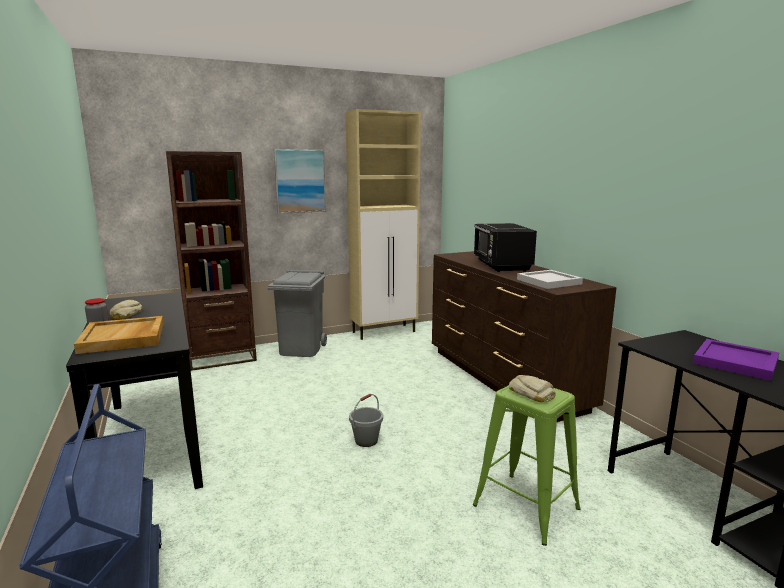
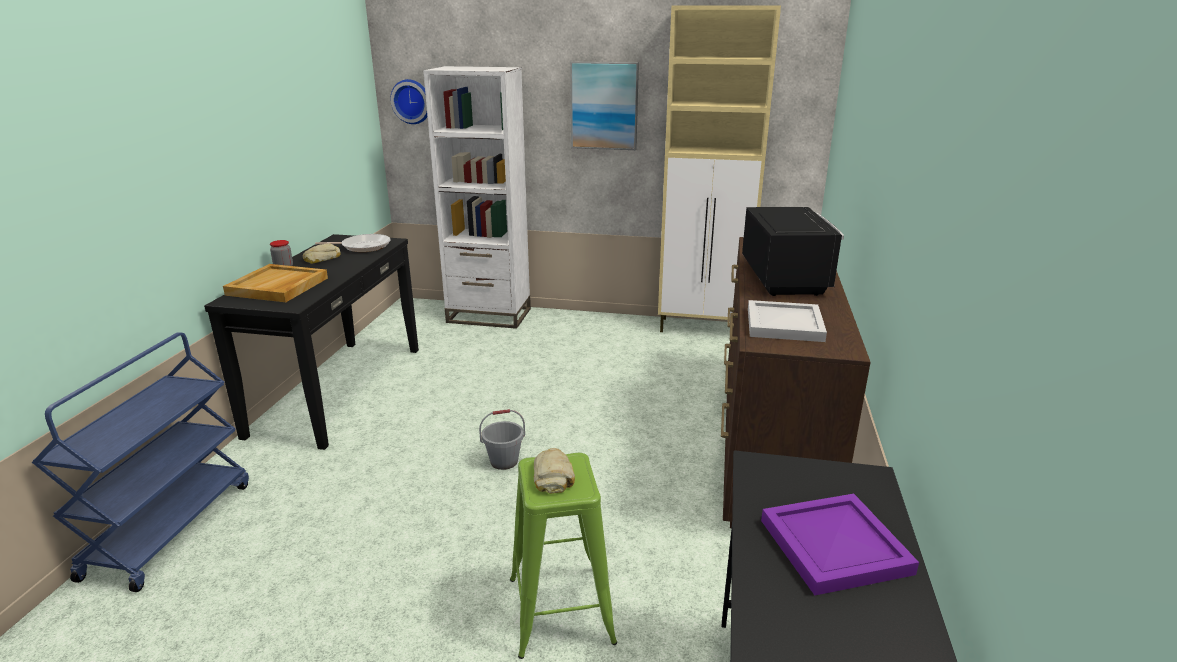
camera: 35 degrees right, 10 degrees up
(130, 183) = (412, 101): none -> wall clock
(150, 302) = (363, 246): none -> frying pan
(221, 358) = (489, 315): brown bookcase -> white bookcase
(301, 349) = (577, 327): grey trash can -> none
(501, 266) = (784, 279): black microwave -> black microwave turned 150 degrees clockwise

